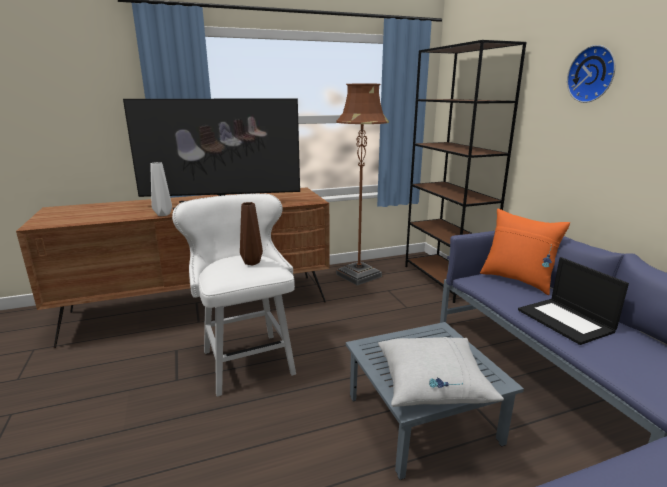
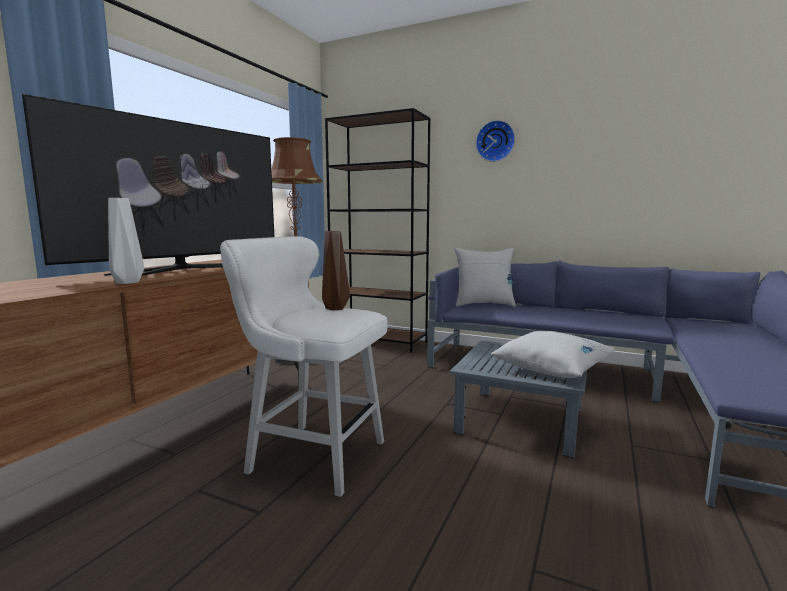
camera: 45 degrees left, 10 degrees down
(516, 281) = (483, 305): orange pillow -> grey pillow
(566, 321) = (550, 314): laptop -> none

